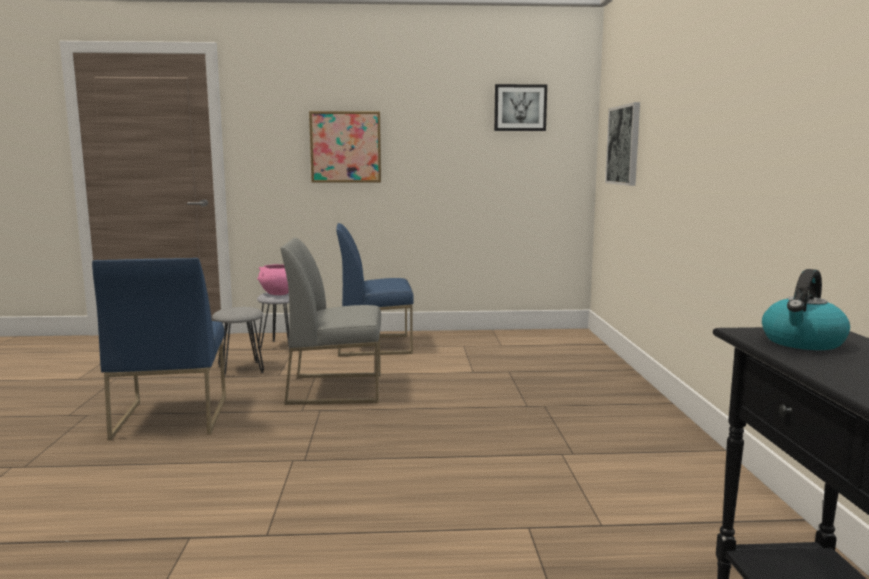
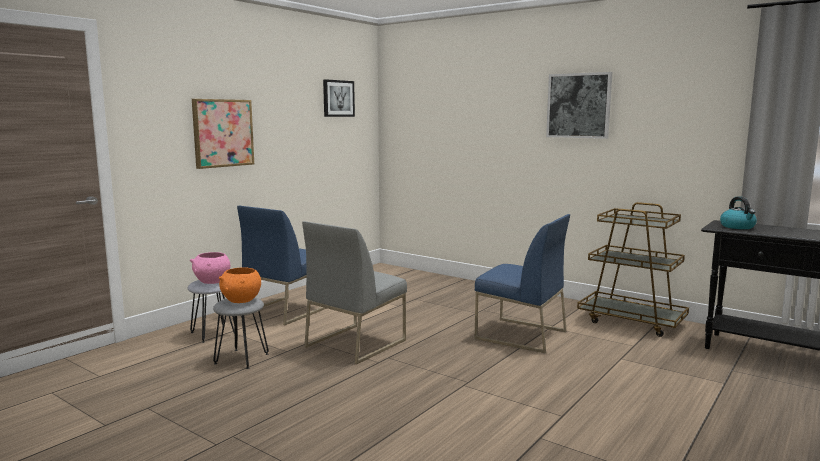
camera: 50 degrees left, 0 degrees up
(170, 417) = (308, 404): blue chair -> blue chair (520, 335)
(238, 310) = (241, 301): none -> orange bowl
(624, 145) = (430, 129): picture -> picture (579, 105)
(711, 499) = (631, 321): none -> brown cart

